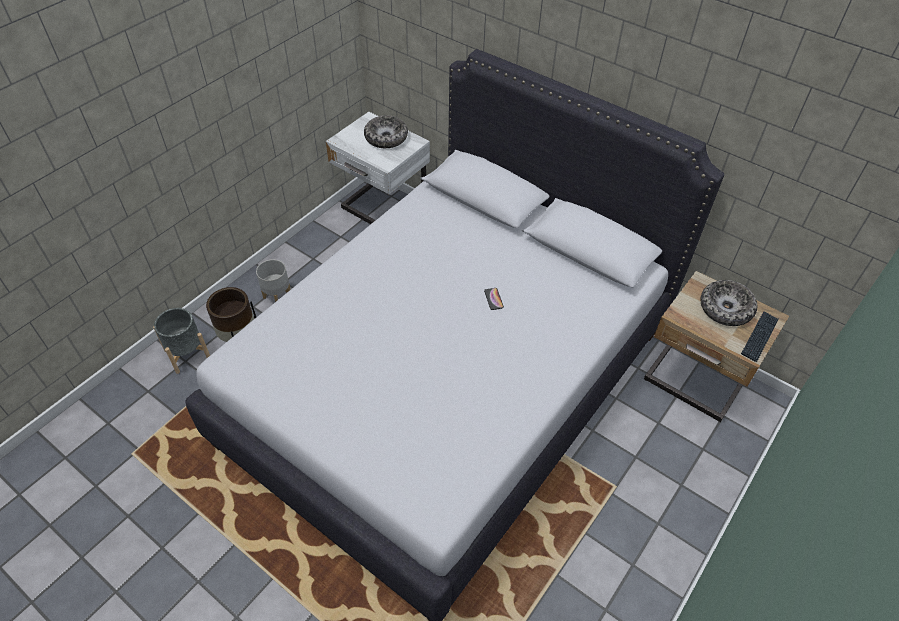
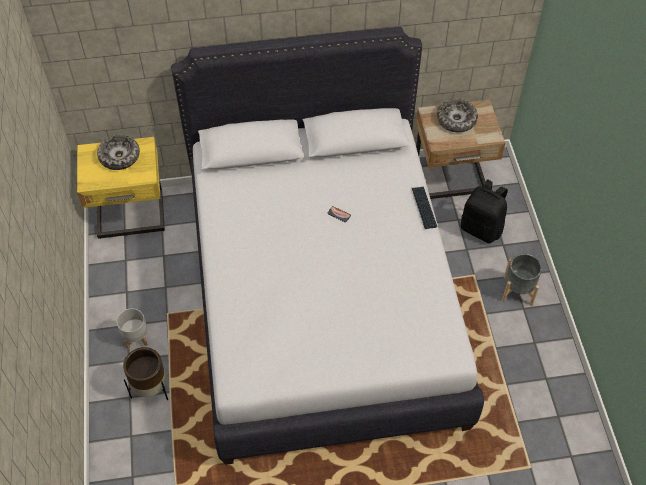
camera: 45 degrees left, 5 degrees up
(187, 353) = (125, 430): grey planter -> grey planter (517, 290)
(382, 210) = (131, 216): white nightstand -> yellow nightstand
(675, 451) = (481, 228): none -> black backpack
(759, 336) = (488, 124): keyboard -> keyboard (424, 208)

